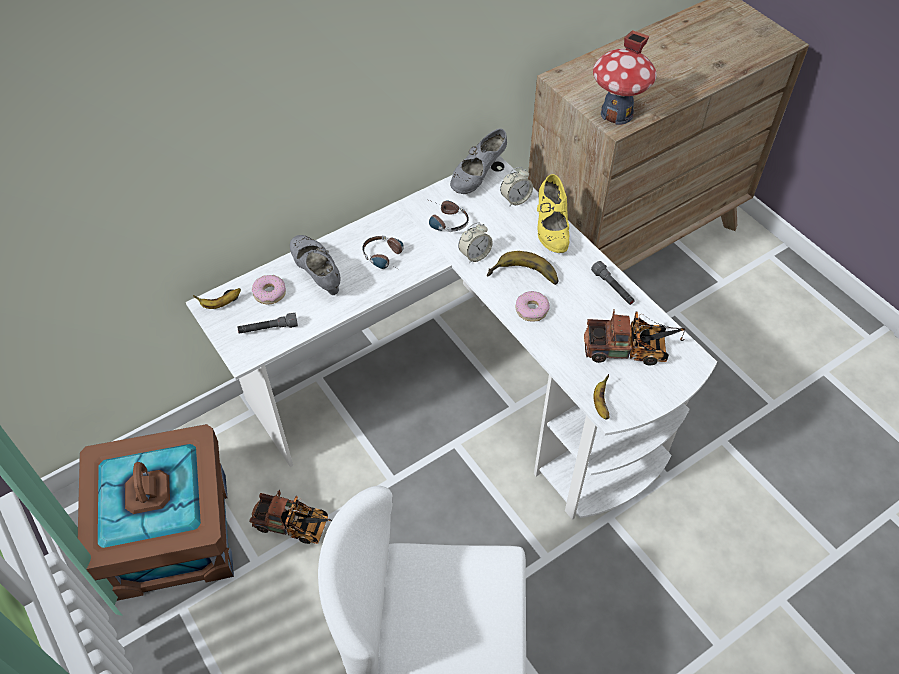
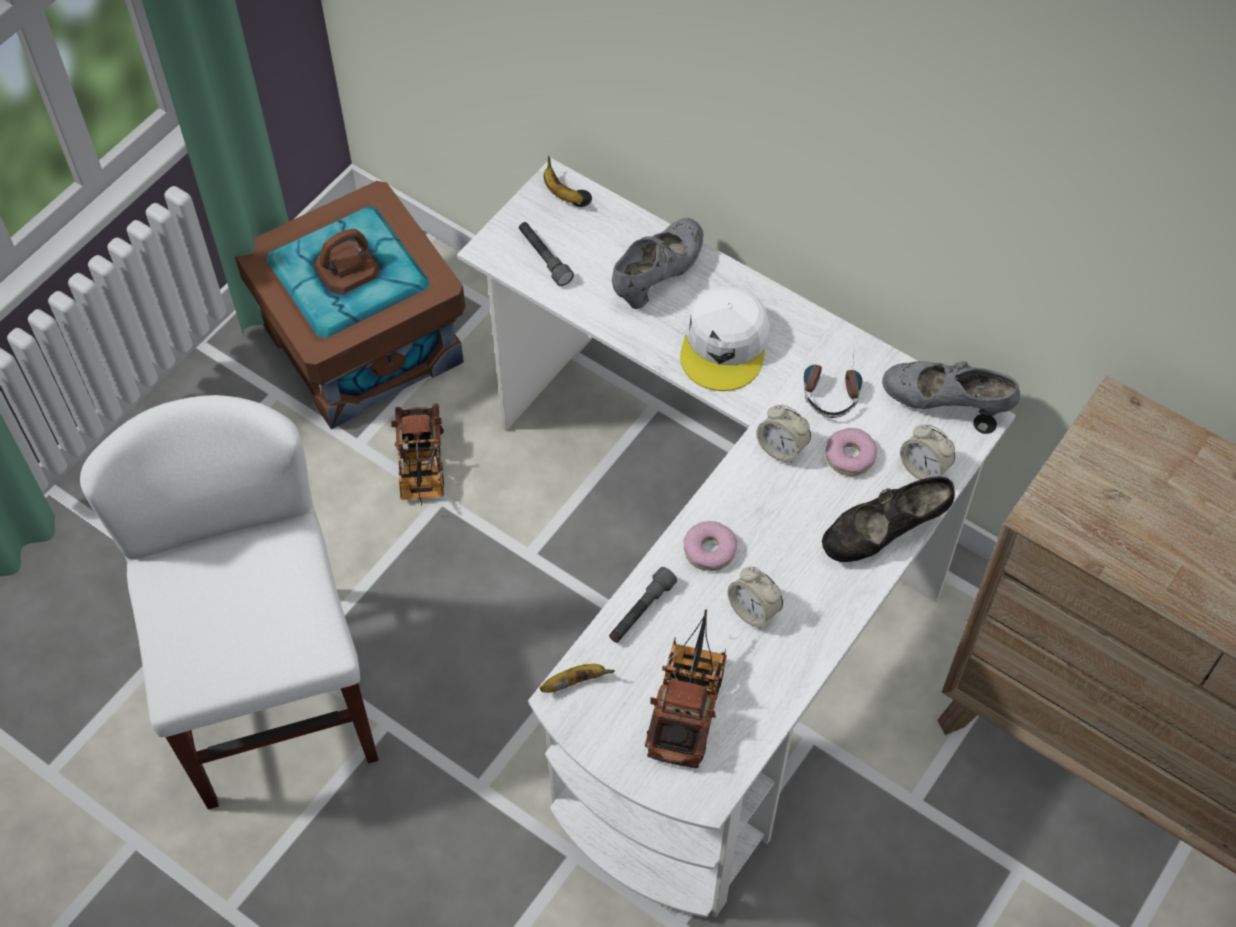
camera: 70 degrees right, 5 degrees up
(269, 293) = (602, 236): donut -> donut (849, 456)
(388, 258) = (725, 345): headphones -> white cap
(523, 277) = (767, 523): banana -> none
(551, 230) = (883, 534): yellow shoe -> black shoe
(580, 302) = (753, 610): none -> alarm clock
(612, 288) = (801, 648): grey flashlight -> grey flashlight (641, 611)
(617, 114) = (1072, 510): toy house -> none
(630, 350) = (688, 700): toy truck -> toy truck turned 150 degrees counterclockwise

